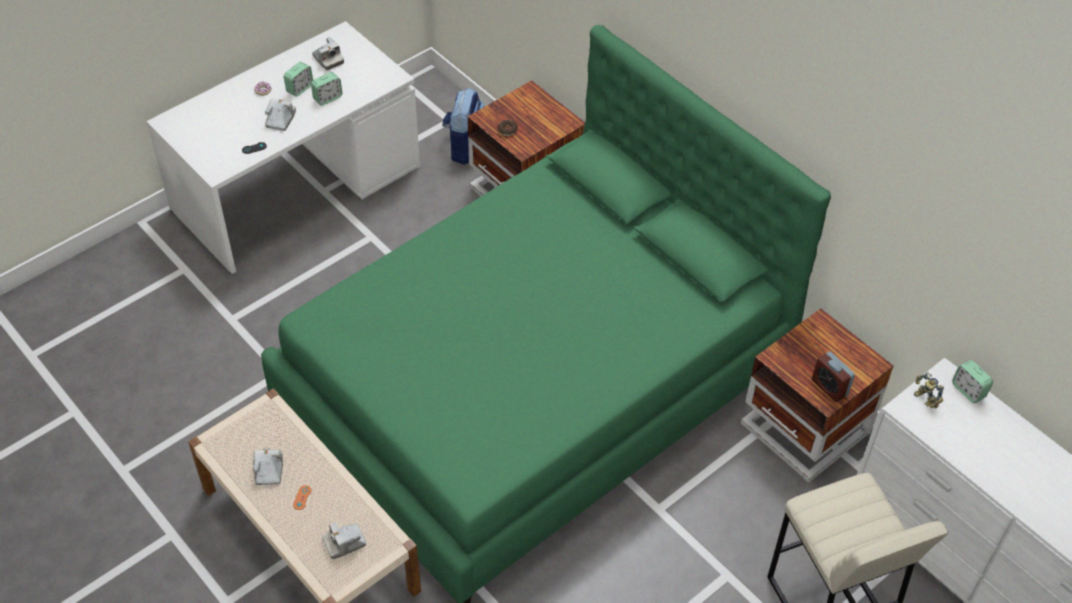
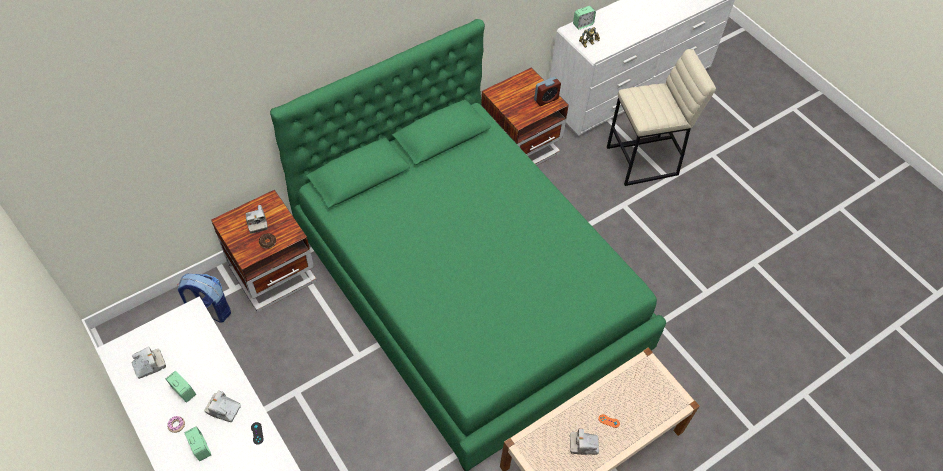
camera: 85 degrees left, 5 degrees up
(327, 98) = (205, 367): alarm clock -> alarm clock (200, 448)
(344, 543) = (647, 393): camera -> camera (257, 222)

